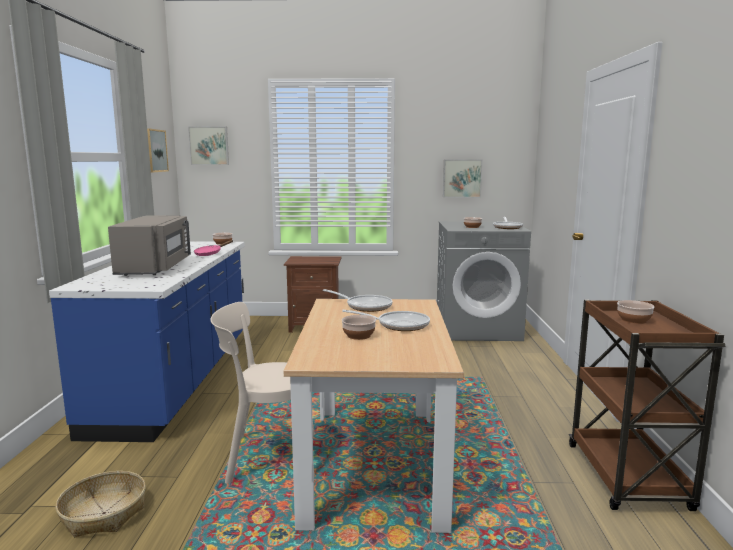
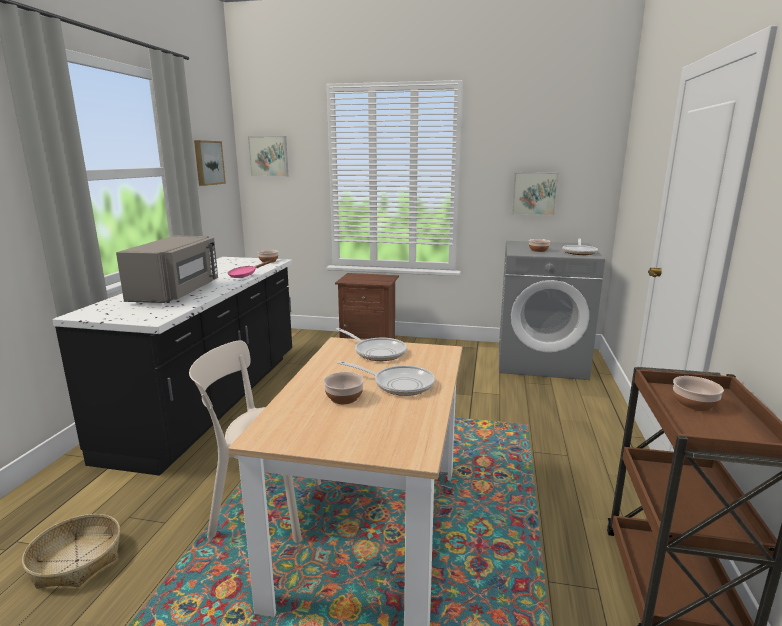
camera: 10 degrees right, 5 degrees up
(178, 380) = (212, 402): blue counter -> black counter

